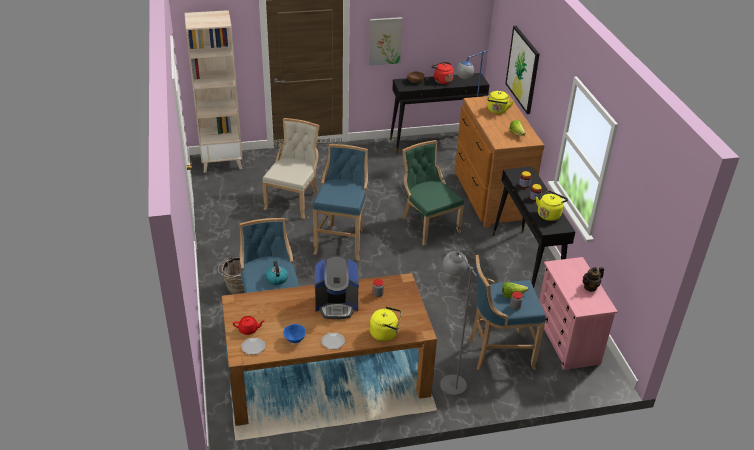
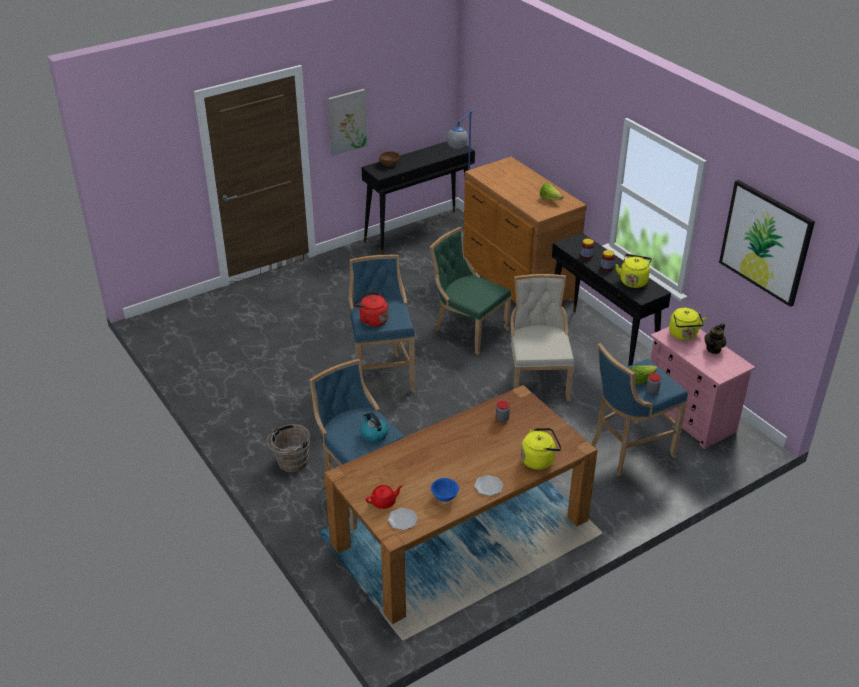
camera: 20 degrees left, 0 degrees up
(222, 162) = (175, 317): beige bookcase -> none
(294, 200) = (294, 341): beige chair -> beige chair (537, 380)
(336, 304) = (464, 444): coffee machine -> none
(442, 80) = (419, 157): red kettle -> red kettle (372, 320)
(449, 379) = (595, 495): grey floor lamp -> none
(497, 111) = (511, 178): yellow kettle -> yellow kettle (684, 335)
(523, 69) = (530, 123): picture -> picture (765, 242)

